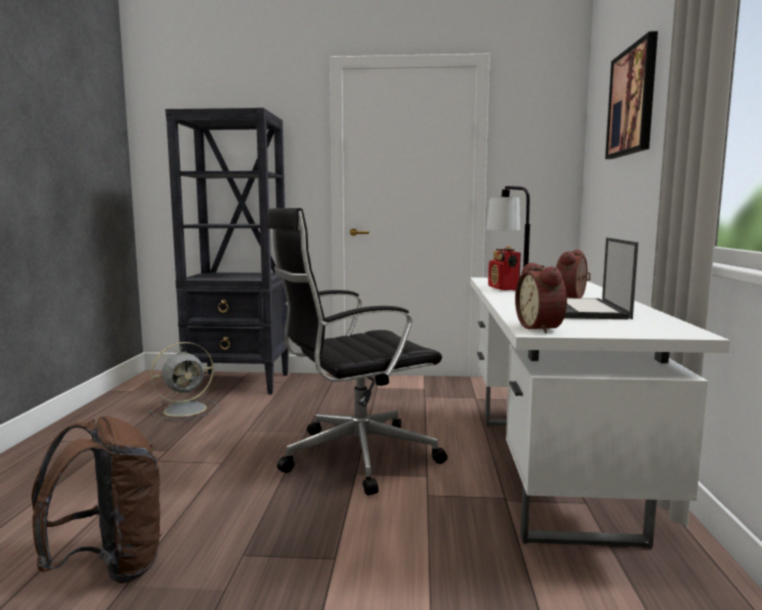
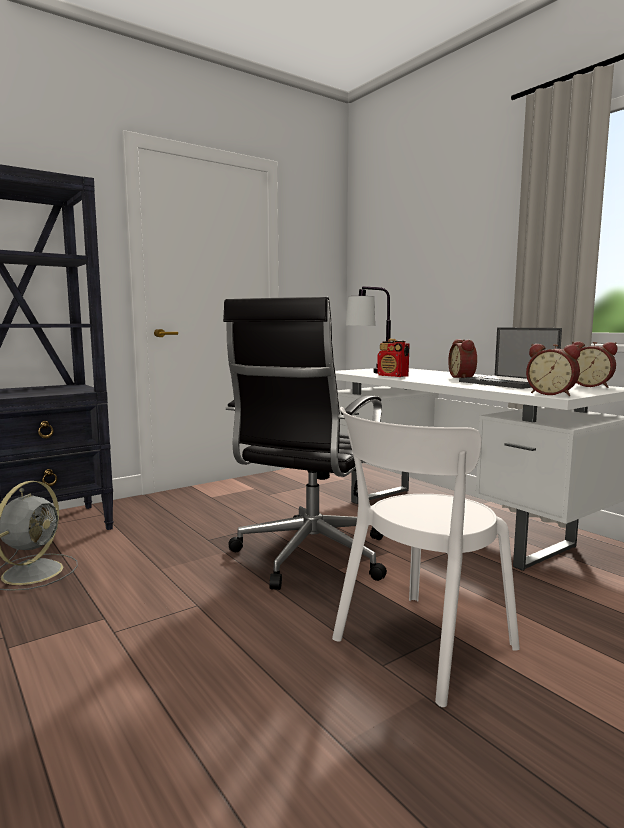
camera: 40 degrees left, 0 degrees up
(110, 567) = (291, 741): brown backpack -> none
(292, 556) = (419, 646): none -> white chair
(632, 101) = (433, 223): picture -> none
(669, 326) = (590, 386): none -> alarm clock

